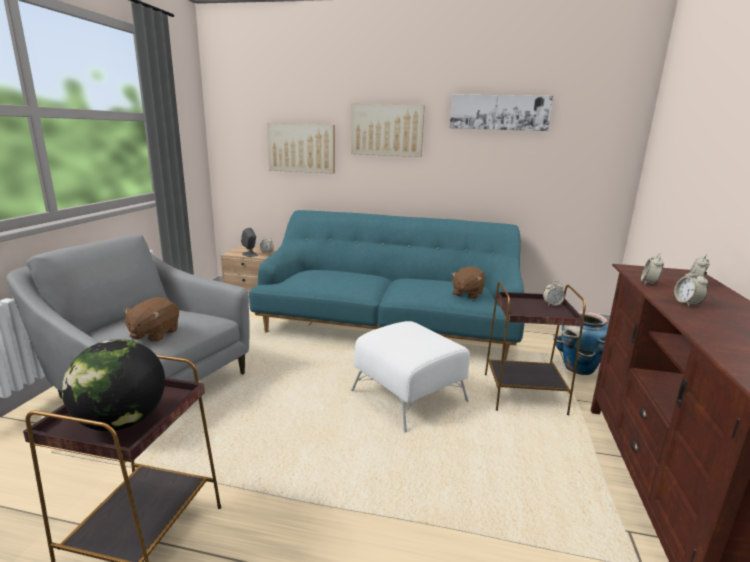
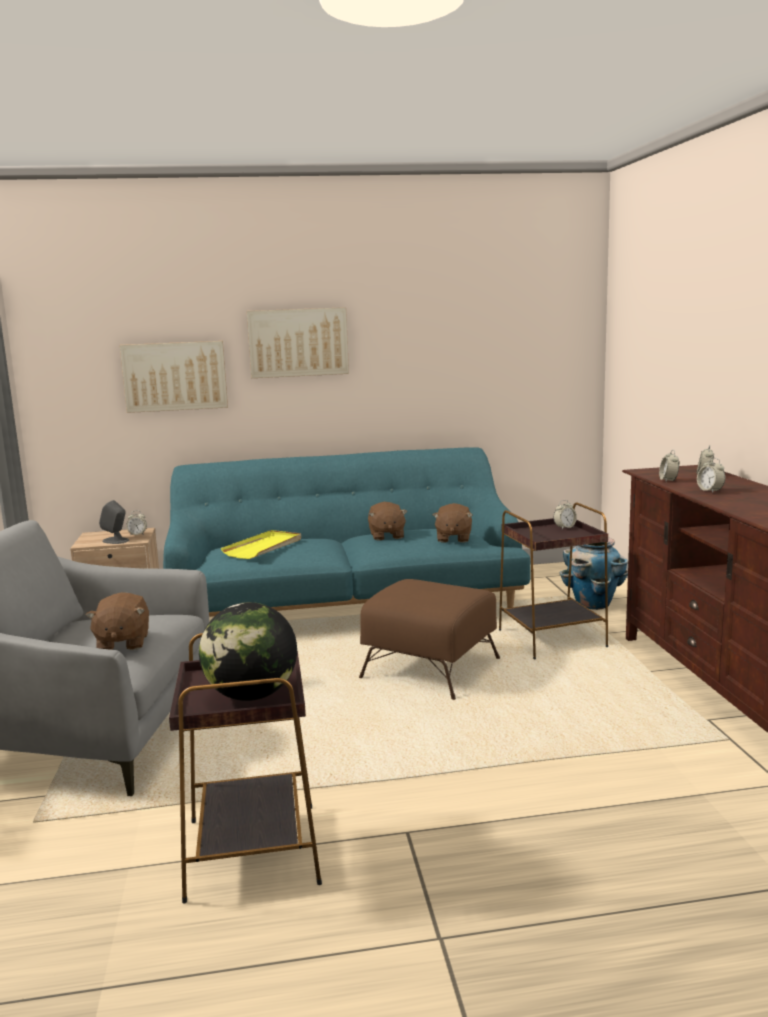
camera: 20 degrees left, 5 degrees down
(329, 276) = (264, 547): none -> yellow tray
(409, 397) = (431, 669): white ottoman -> brown ottoman
(420, 282) = (386, 536): none -> brown plush toy
(499, 112) = (439, 311): picture -> none

